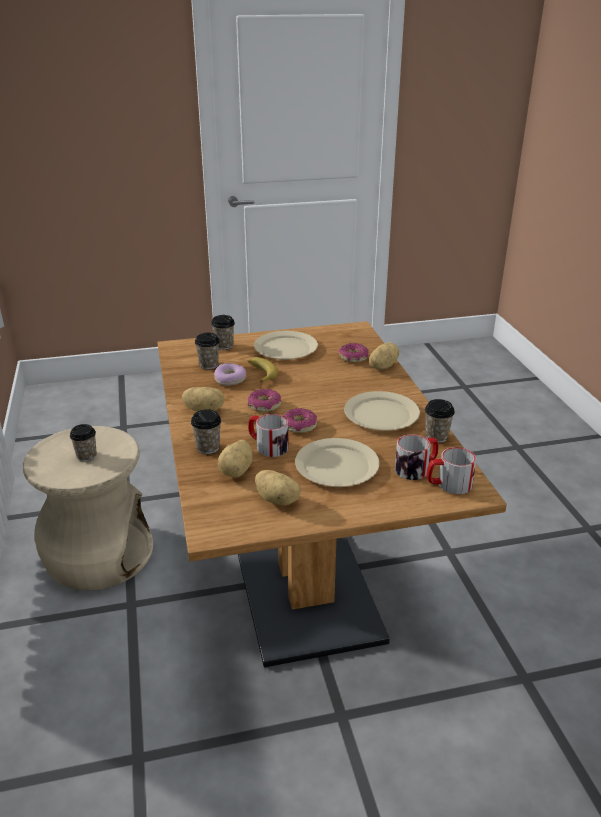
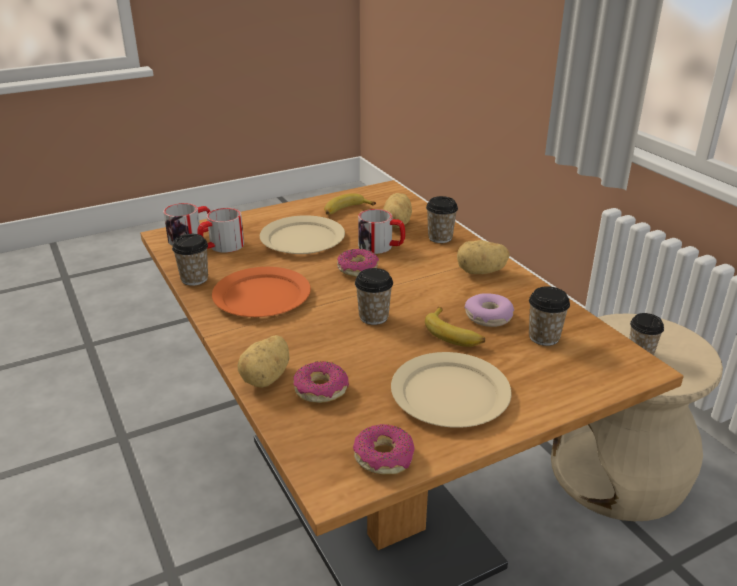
camera: 165 degrees right, 0 degrees up
(224, 346) = (561, 382): cup -> cup (373, 317)
(264, 406) = (414, 287): donut -> donut (384, 457)
(278, 500) = (346, 210): potato -> banana
(381, 415) = (262, 296): beige plate -> orange plate

